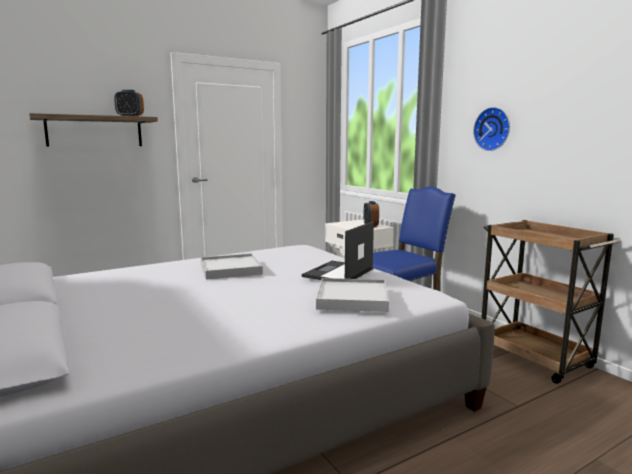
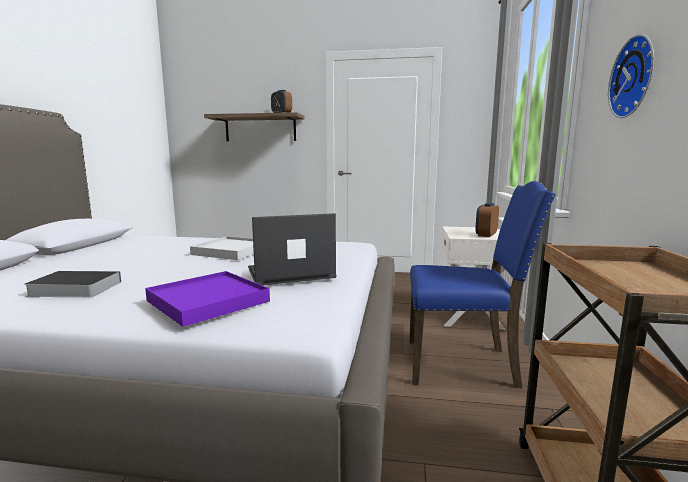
camera: 40 degrees right, 0 degrees up
(217, 322) = (72, 289): none -> book
(352, 298) = (207, 301): white tray -> purple tray

